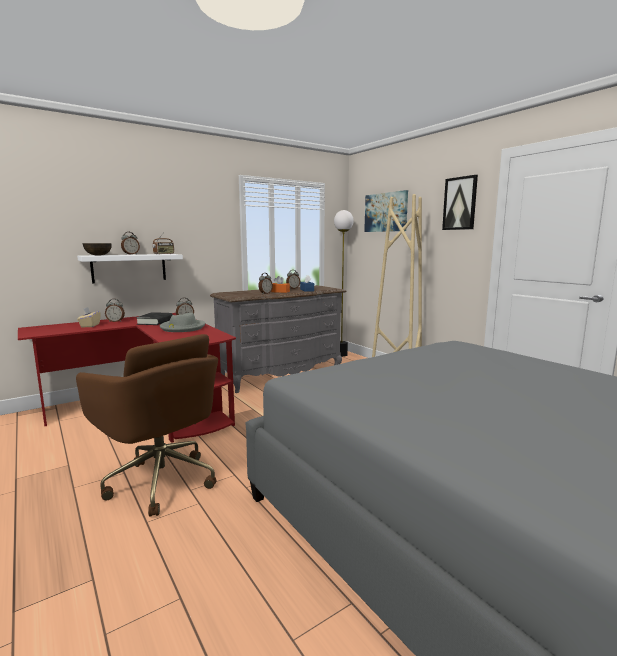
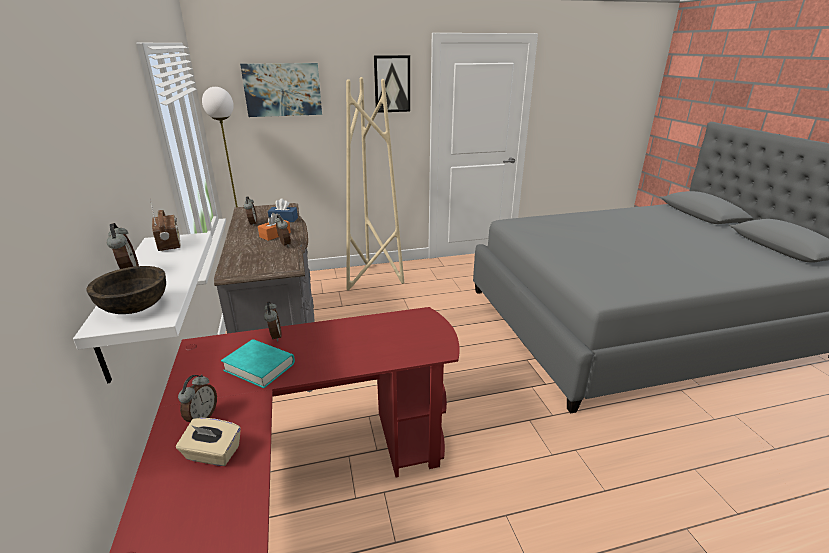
camera: 70 degrees left, 15 degrees up
(155, 322) = (259, 367): black book -> turquoise book
(159, 481) = (531, 479): brown office chair -> none
(182, 328) = (340, 341): grey hat -> none

